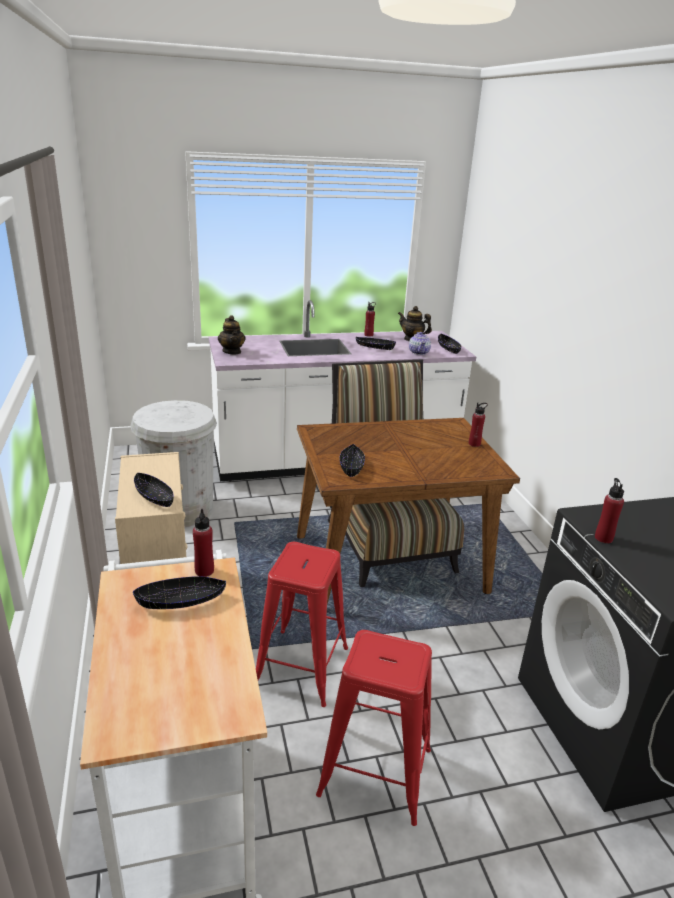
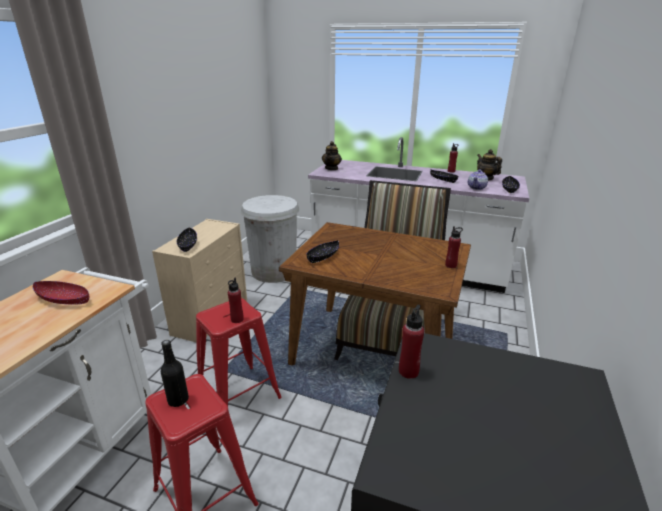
camera: 35 degrees right, 0 degrees up
(181, 601) = (64, 300): black bowl -> red bowl
(204, 571) = (105, 287): red bottle -> red bottle (237, 319)
(377, 660) = (178, 400): none -> black bottle

